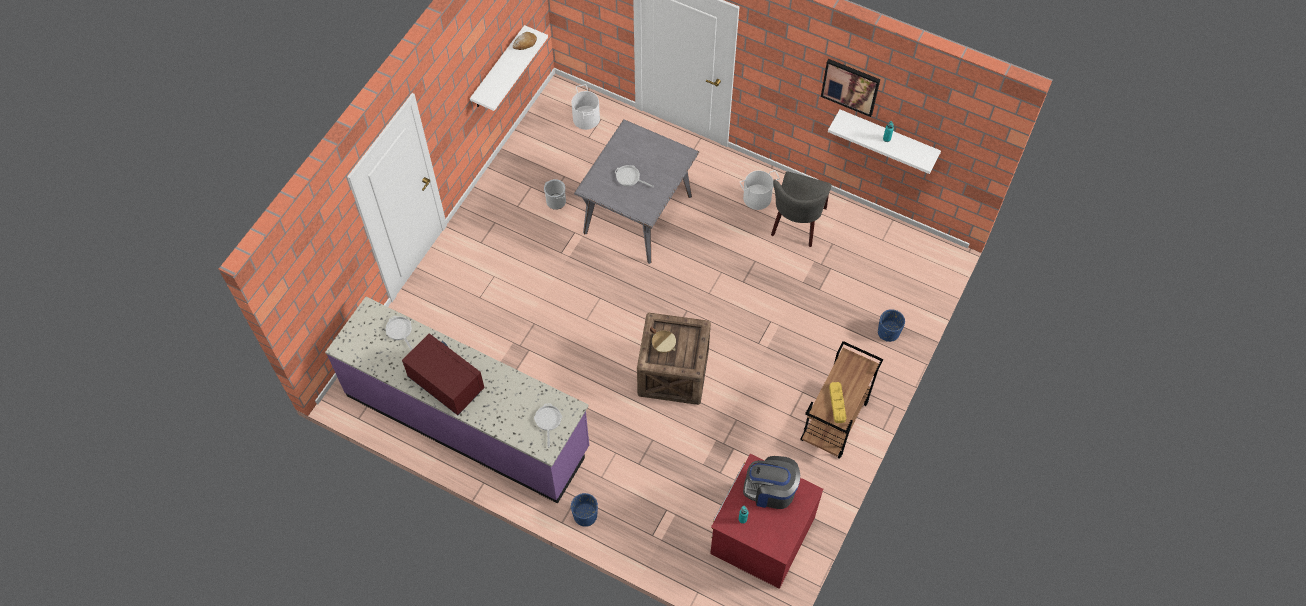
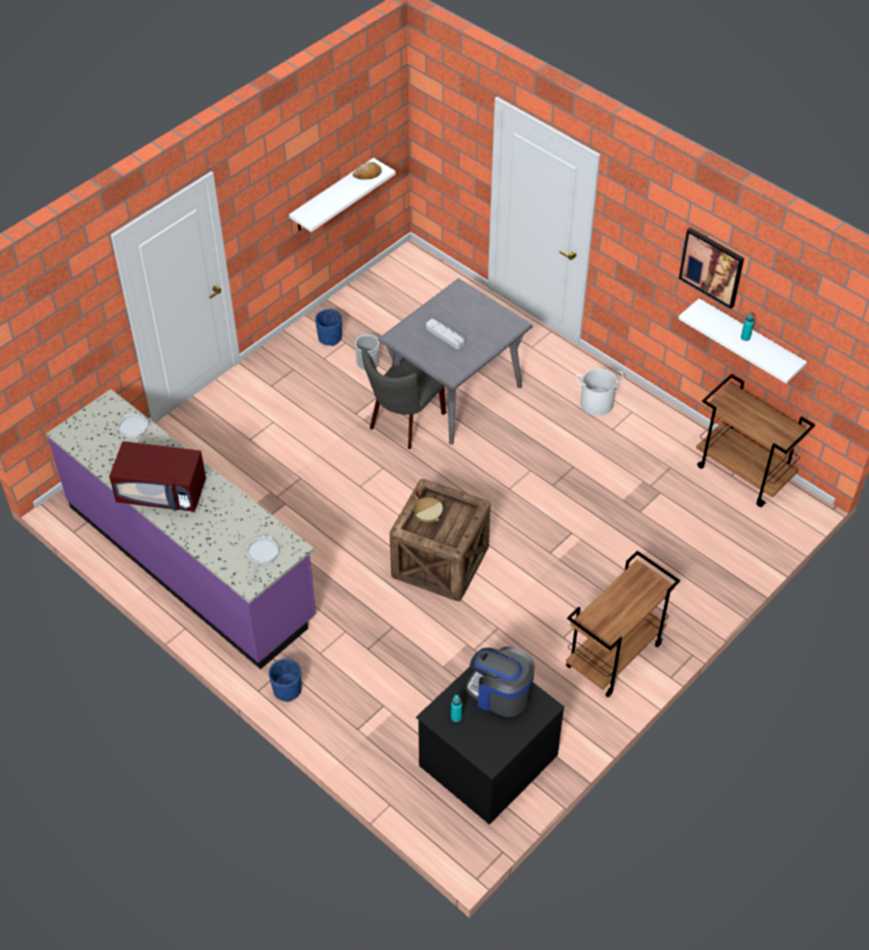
camera: 15 degrees right, 10 degrees down
(445, 383) = (162, 492): red microwave -> red microwave turned 135 degrees clockwise
(586, 118) = (430, 288): white bucket -> none
(629, 178) = (445, 335): frying pan -> grey tray
(761, 534) = (486, 759): red dresser -> black dresser
(796, 224) = (634, 439): grey chair -> grey chair (403, 423)
(837, 403) = (610, 617): yellow tray -> none
(888, 332) = (709, 574): blue planter -> blue planter (330, 338)
(891, 235) = (744, 473): none -> brown cart

